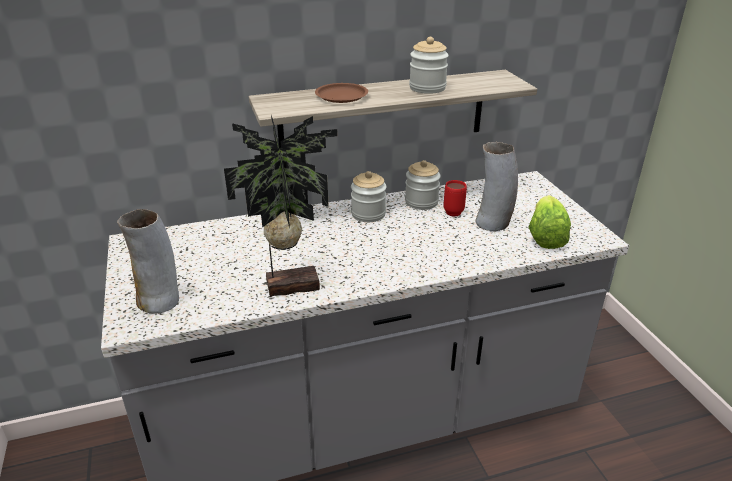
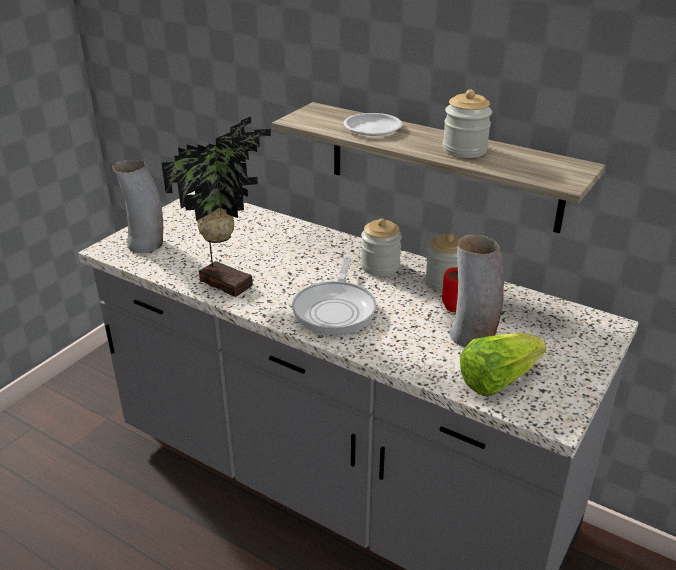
camera: 50 degrees right, 0 degrees up
(341, 96) = (373, 128): brown plate -> white plate
(397, 255) = (335, 309): none -> frying pan

